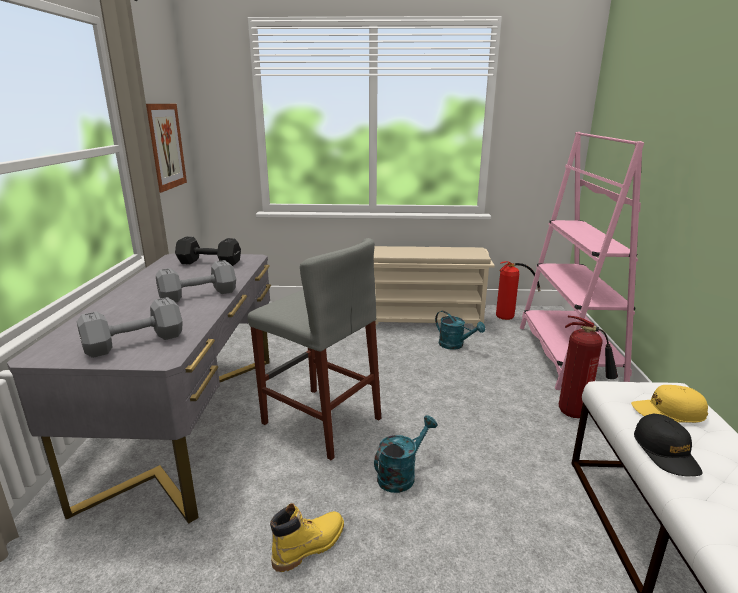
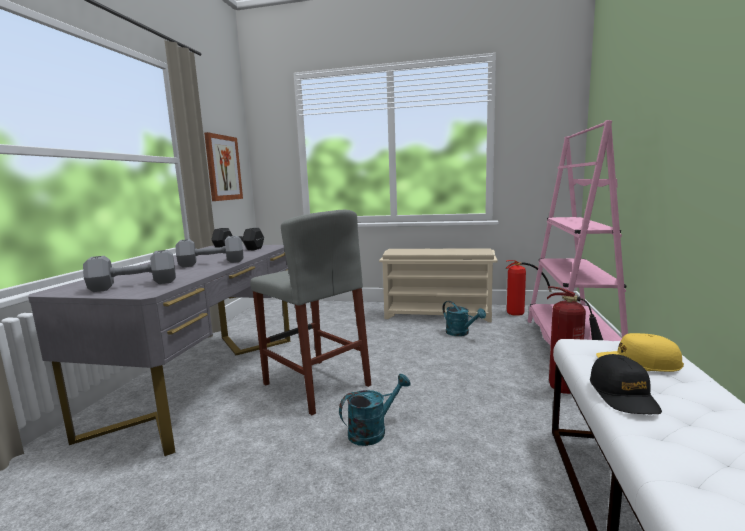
camera: 10 degrees right, 10 degrees down
(309, 546) = (262, 484): yellow boot -> none

